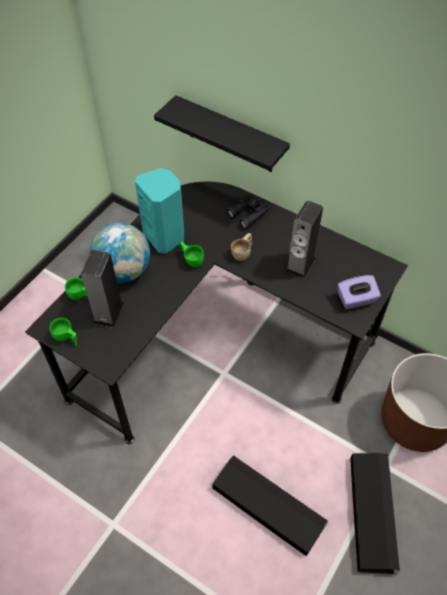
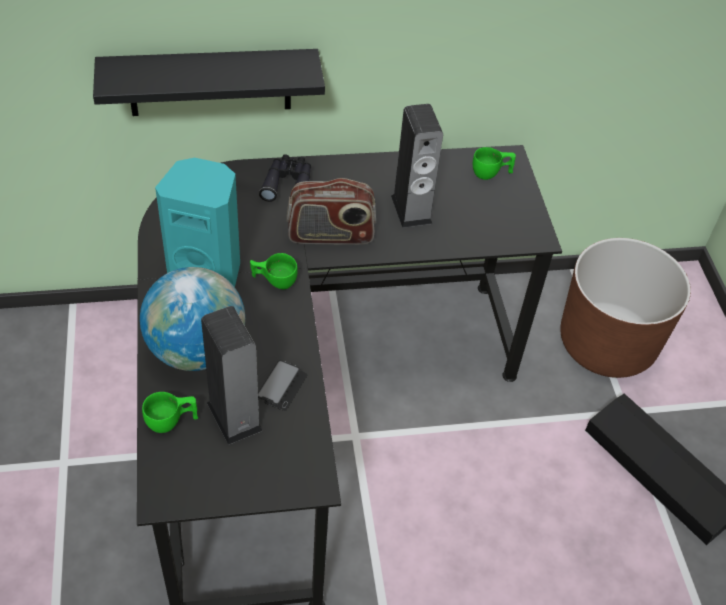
camera: 45 degrees left, 5 degrees down
(66, 338) = (211, 489): green cup -> green cup (491, 173)
(142, 313) = (282, 386): none -> phone
(243, 253) = (330, 235): beige cup -> radio
(268, 506) = (555, 552): black storage box -> none
(356, 300) = (512, 213): purple tissue box -> none

